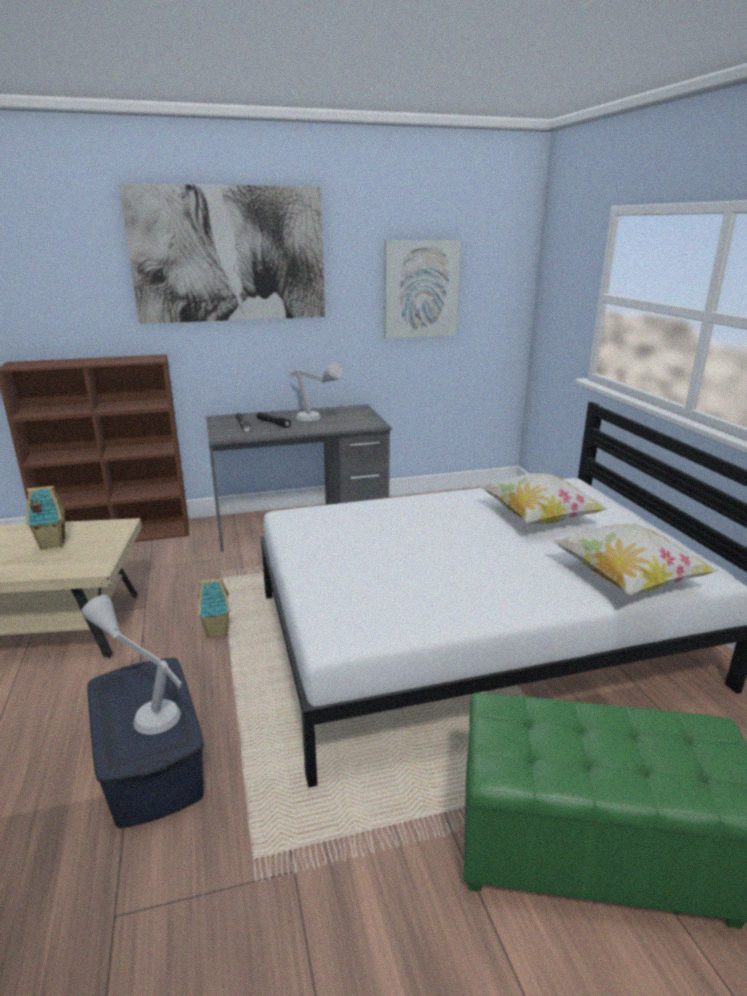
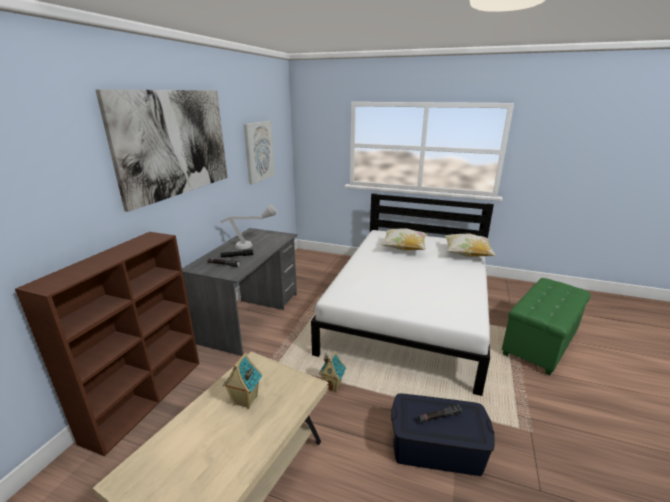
camera: 55 degrees left, 0 degrees up
(143, 707) = (438, 417): grey table lamp -> black flashlight

